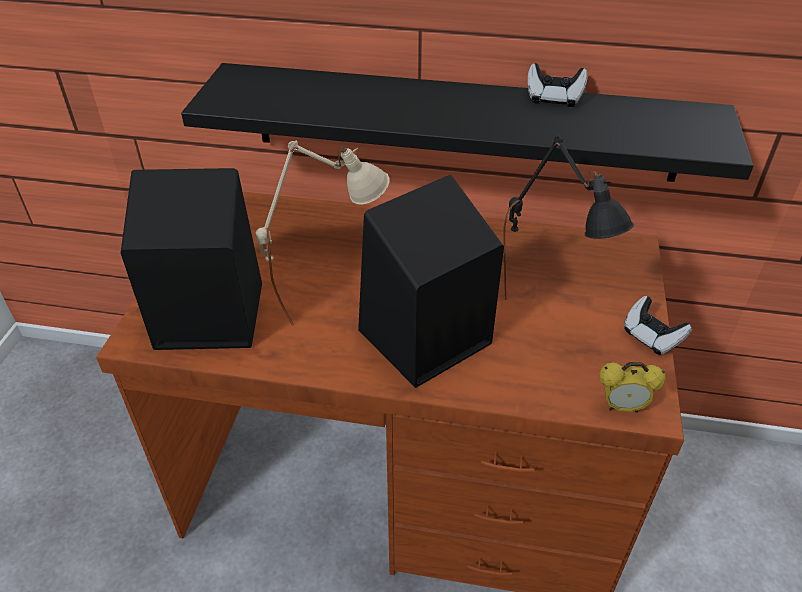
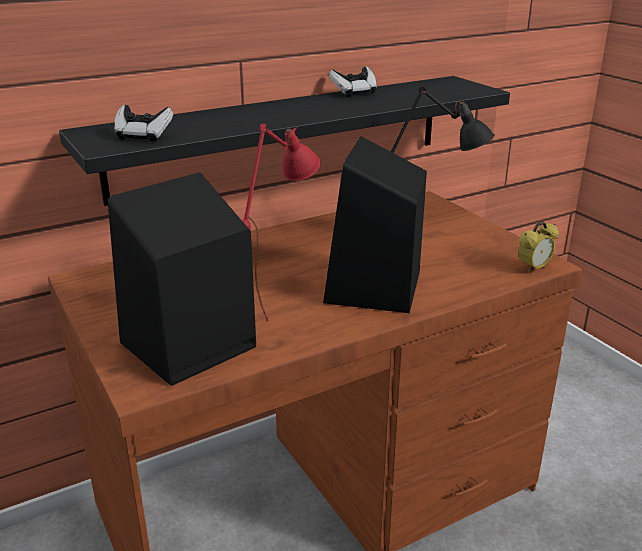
camera: 40 degrees left, 15 degrees down
(331, 305) = (279, 299): beige table lamp -> red table lamp
(651, 337) = (499, 234): game controller -> game controller (143, 136)

